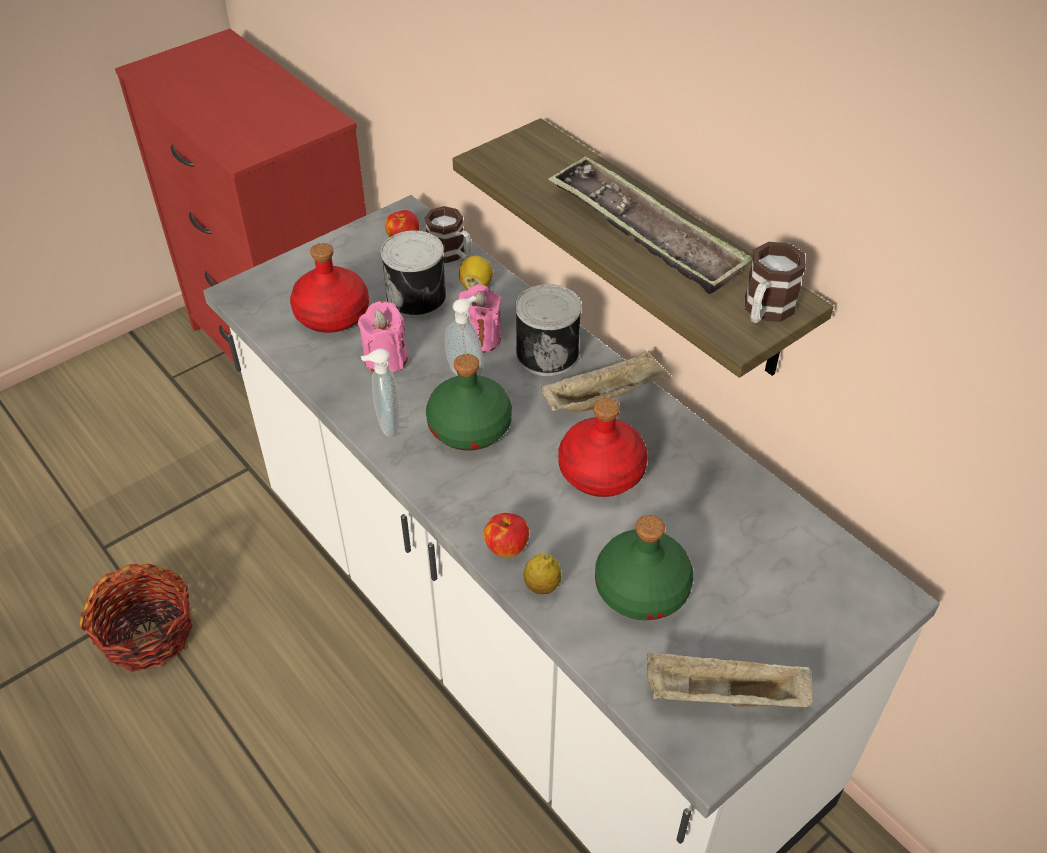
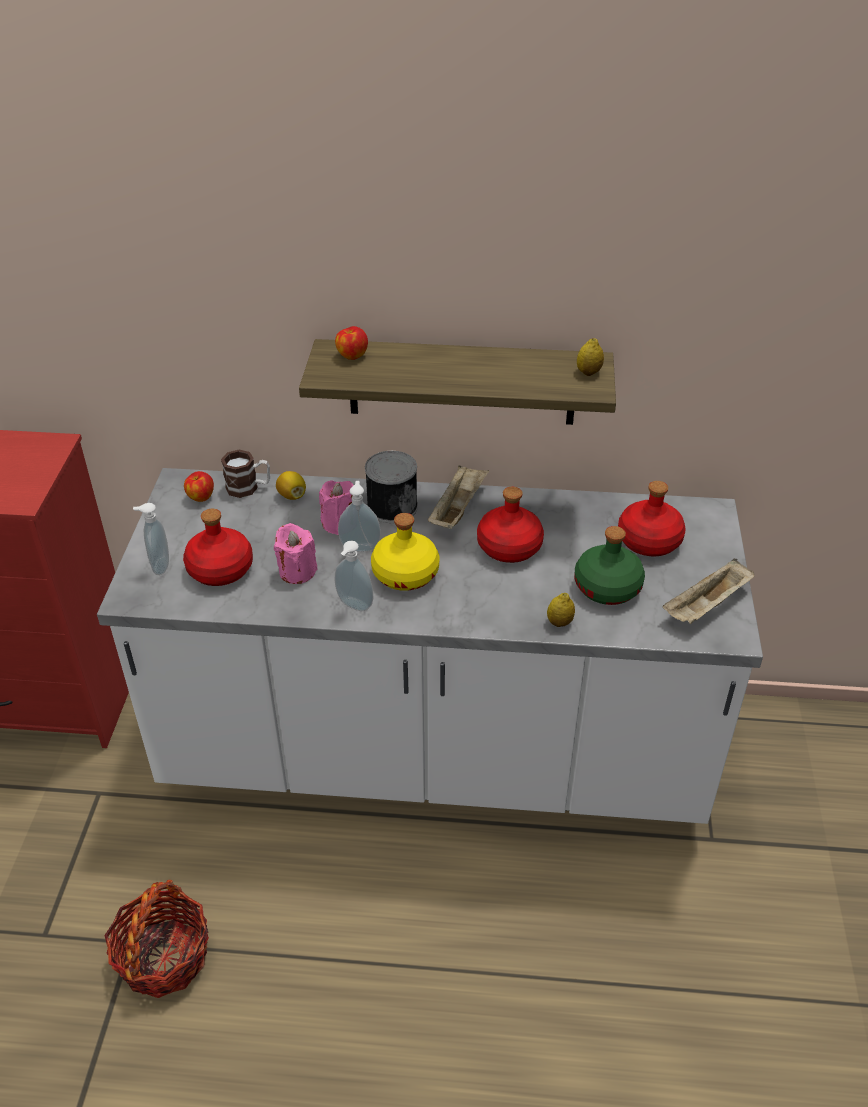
camera: 45 degrees left, 5 degrees down
(294, 280) = (159, 566): none -> soap dispenser
(418, 297) = (264, 524): can -> none
(470, 428) = (406, 574): green bottle -> yellow bottle
(506, 547) = (514, 618): apple -> apple (352, 355)
(644, 233) = (474, 368): tray -> none
(760, 575) = (649, 541): none -> red bottle
(764, 311) = (588, 372): mug -> lemon

